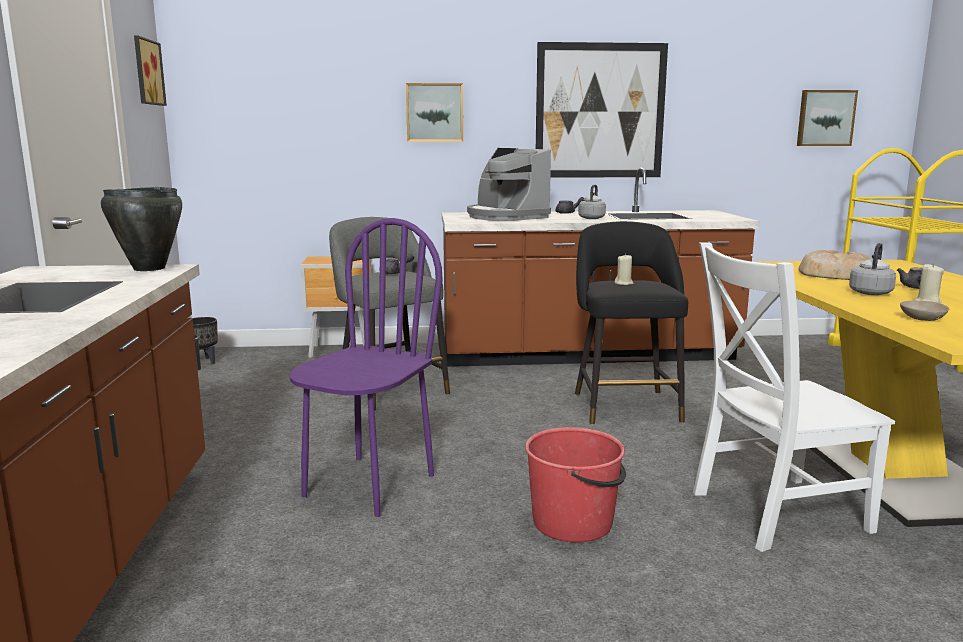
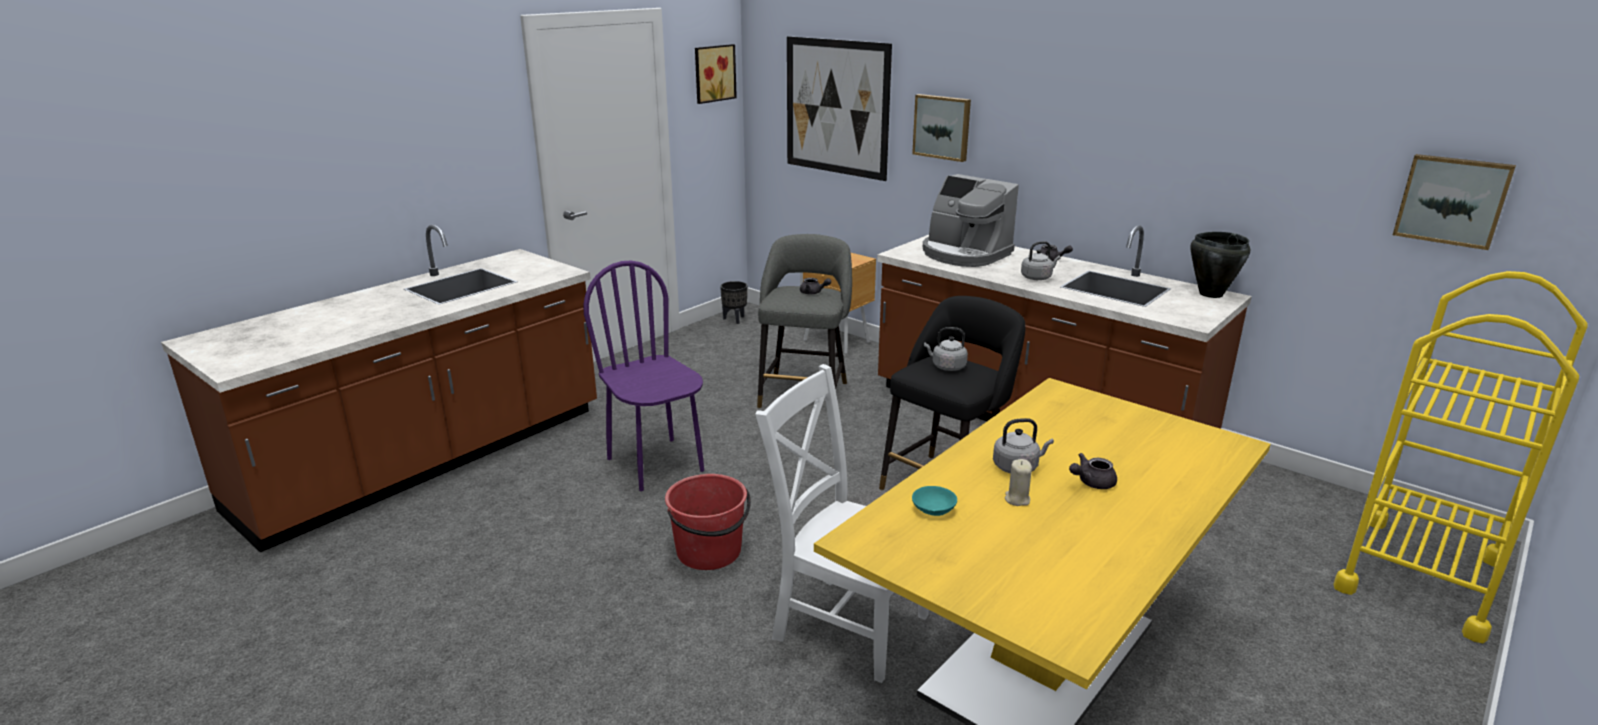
camera: 45 degrees right, 10 degrees up
(148, 268) = (556, 270): black cooking pot -> black cooking pot (1210, 294)
(368, 485) = (656, 464): purple chair -> purple chair turned 105 degrees counterclockwise
(505, 217) = (964, 254): coffee machine -> coffee machine turned 60 degrees counterclockwise
(600, 111) = (1114, 147): picture -> picture (836, 107)
(624, 283) = (946, 367): beige candle -> grey kettle
(834, 274) = (1086, 433): bread -> none
(921, 318) = (934, 509): beige bowl -> turquoise bowl

